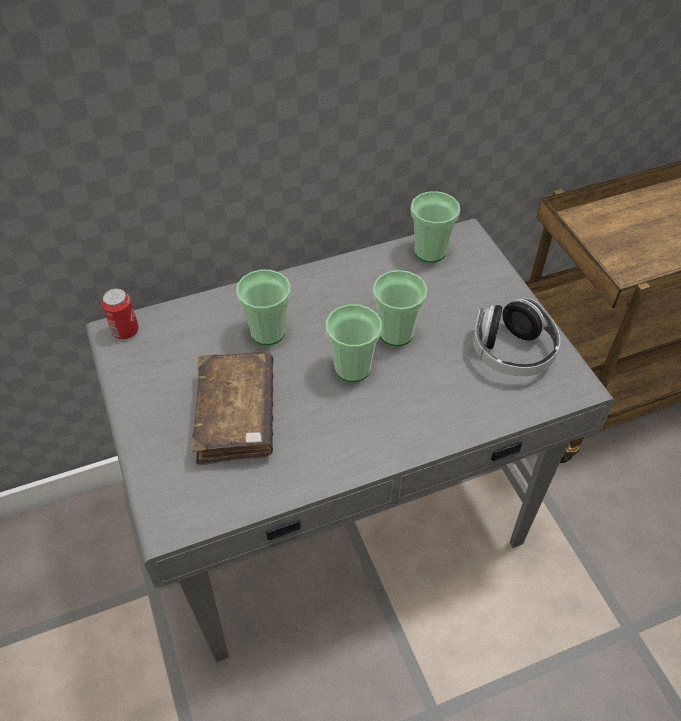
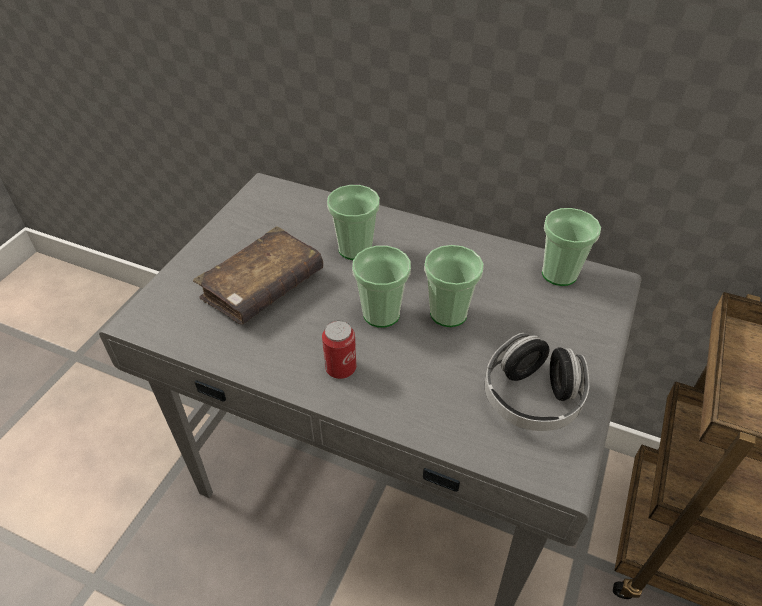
camera: 45 degrees right, 5 degrees down
(125, 331) = (270, 190): can -> can (340, 368)

